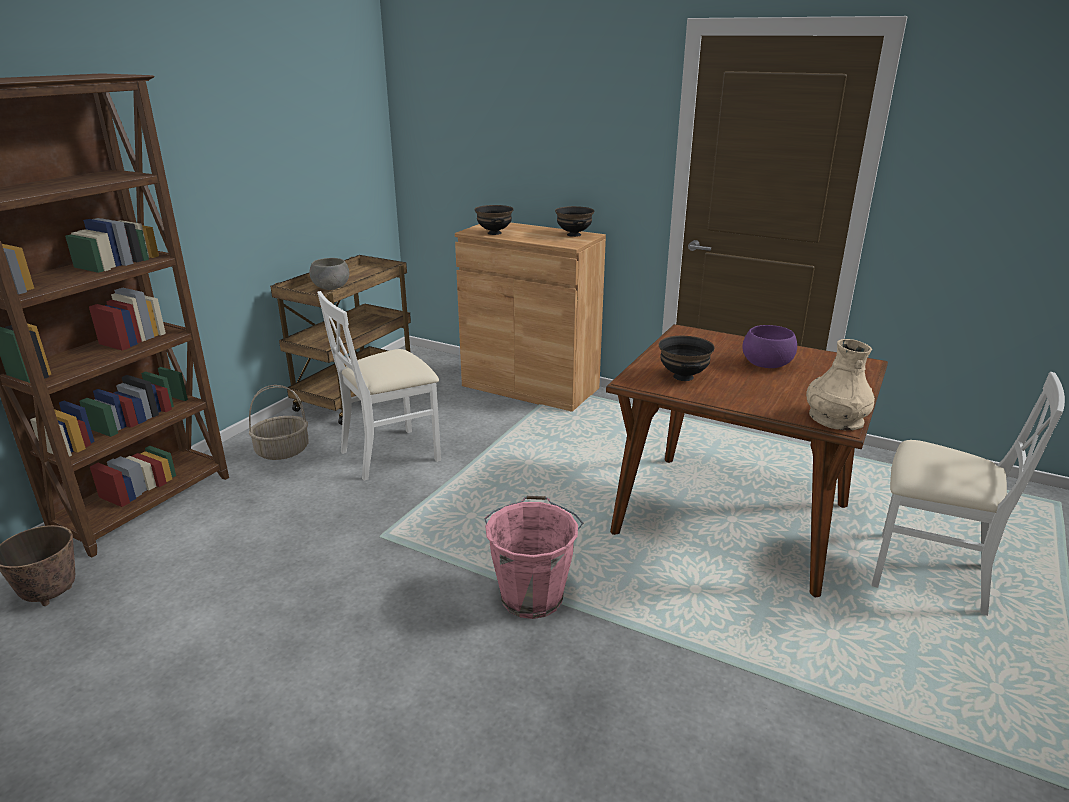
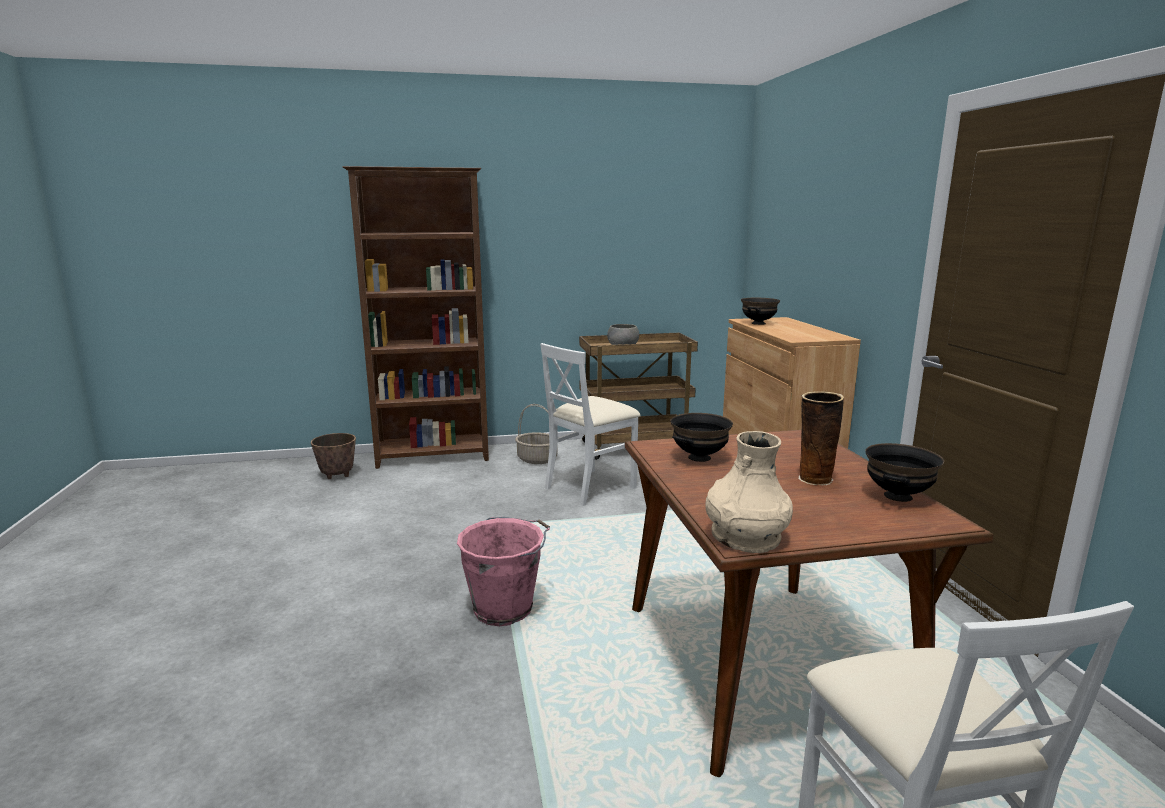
camera: 50 degrees right, 10 degrees down
(391, 454) = (590, 486): white chair -> white chair turned 60 degrees counterclockwise
(574, 235) = (826, 335): black bowl -> black bowl (898, 496)
(767, 363) = (813, 479): purple bowl -> vase

